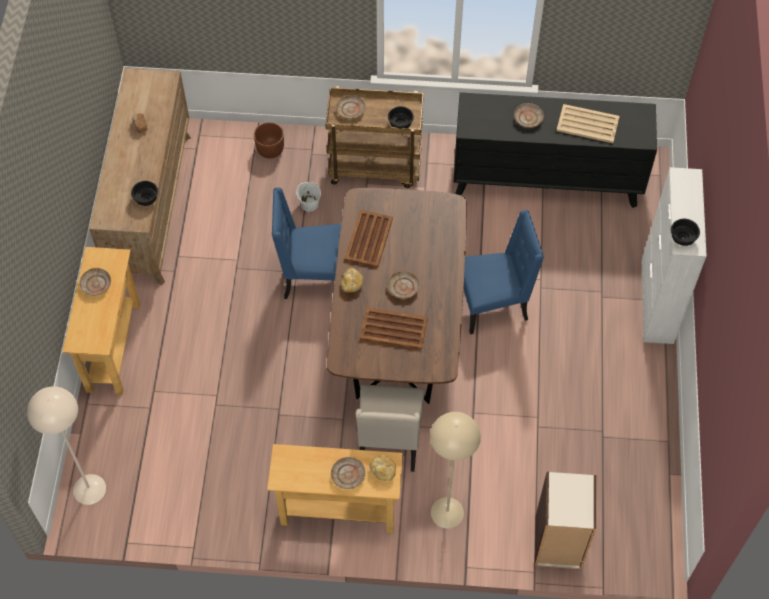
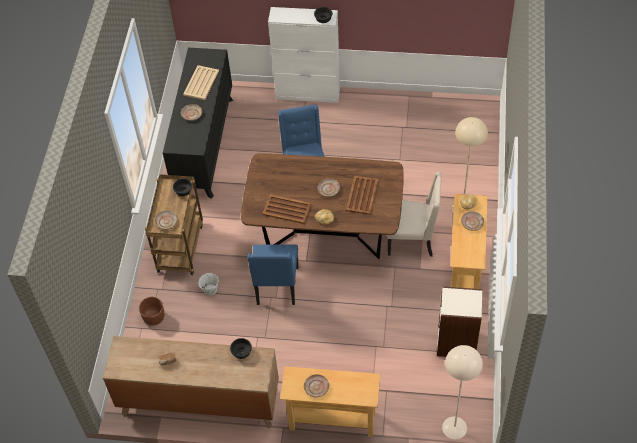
camera: 85 degrees left, 5 degrees down
(558, 543) = (480, 153): bookcase -> bookcase (457, 343)

